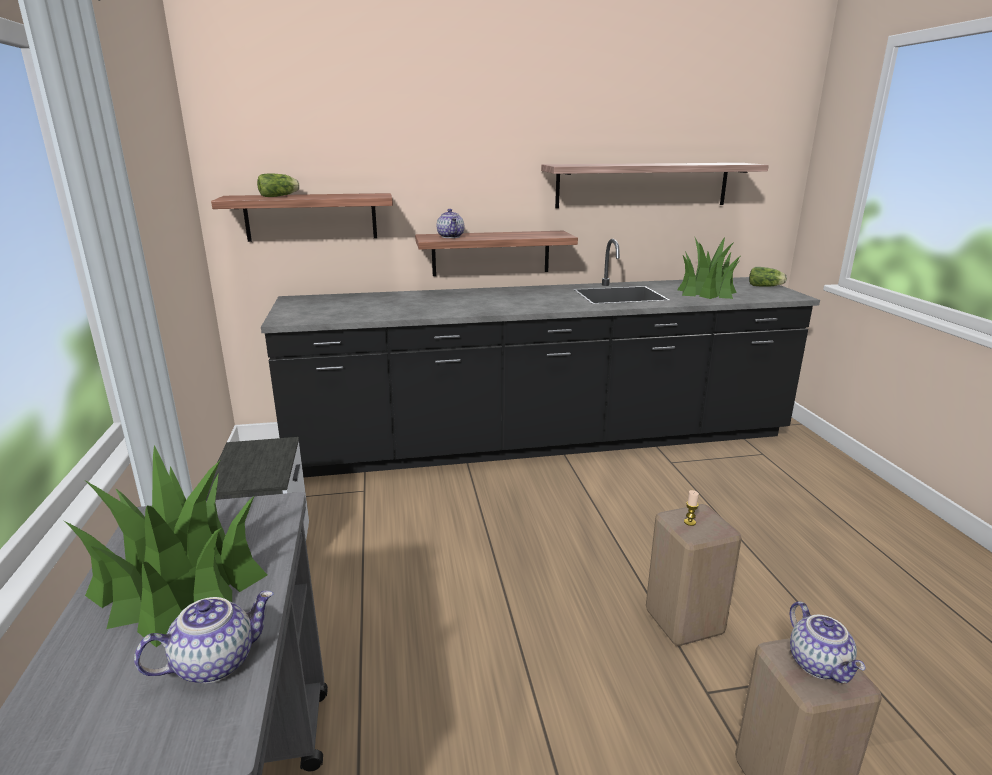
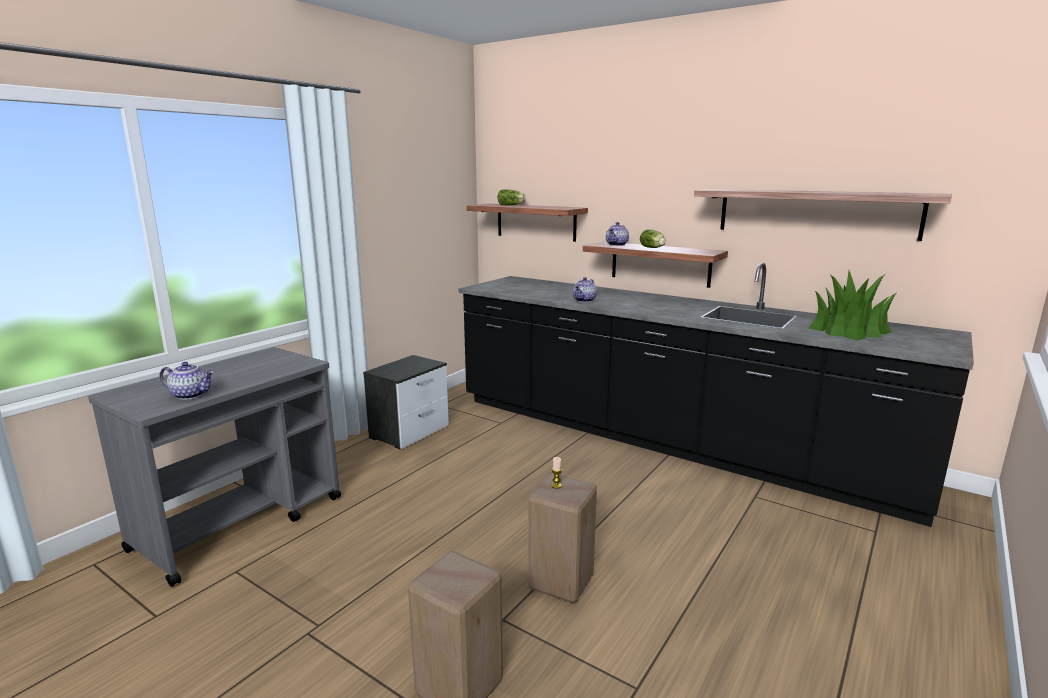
camera: 45 degrees right, 5 degrees down
(179, 584) = (231, 373): potted plant -> none
(766, 286) = (944, 340): lettuce -> lettuce (653, 248)
(820, 665) = (455, 576): teapot -> teapot (584, 300)

